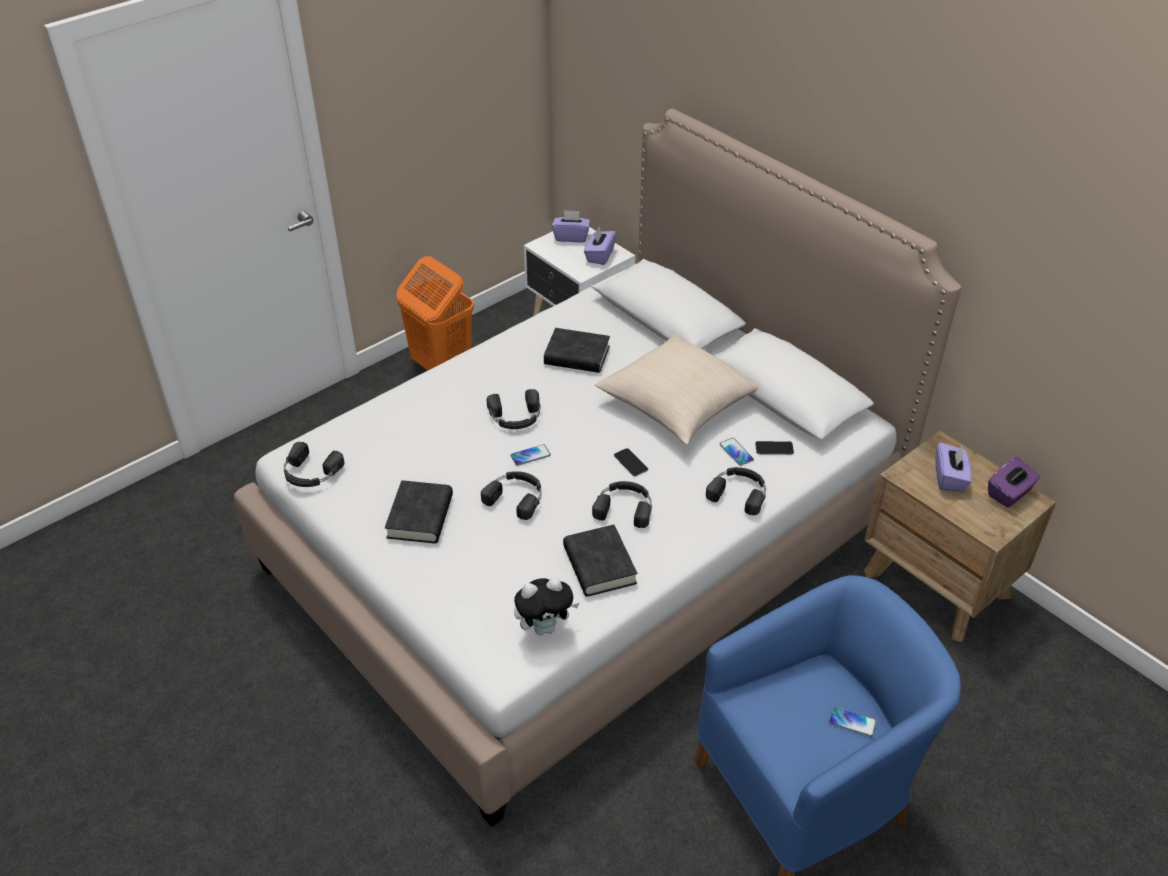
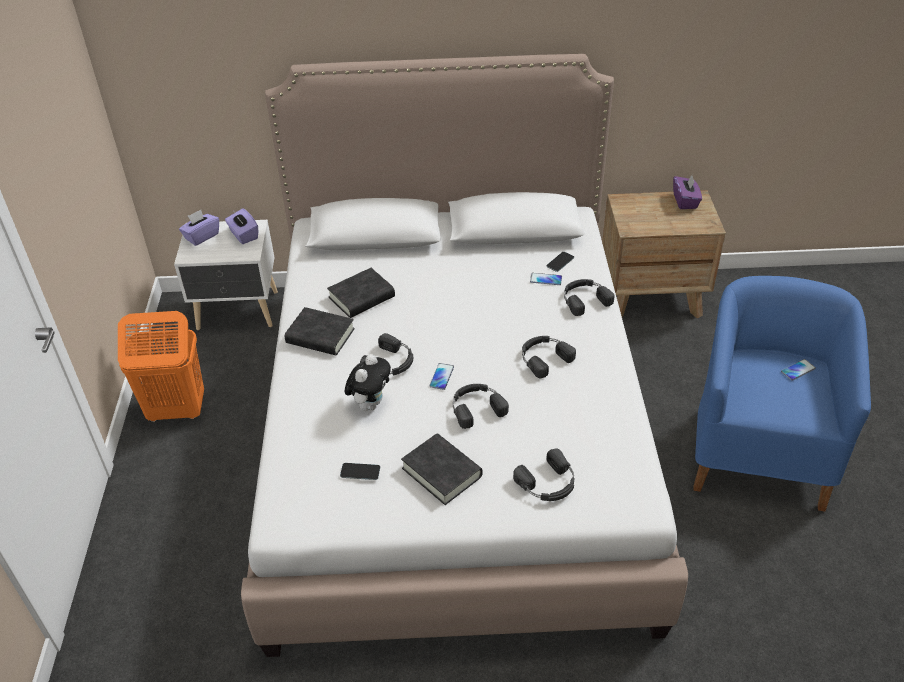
camera: 50 degrees left, 0 degrees up
(310, 473) = (317, 517): black headphones -> black headphones (548, 483)
(545, 627) = (622, 460): plush toy -> plush toy (370, 404)
(599, 565) = (588, 401): black book -> black book (320, 336)
(630, 462) = (503, 331): phone -> phone (360, 471)
(678, 403) = (469, 278): beige pillow -> none
(949, 478) = (651, 214): purple tissue box -> none

